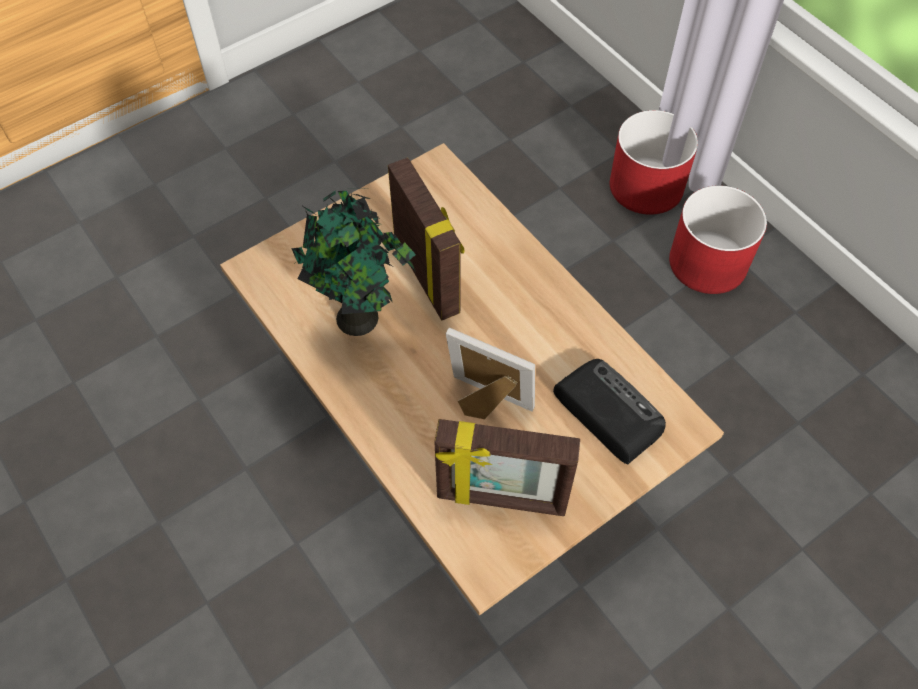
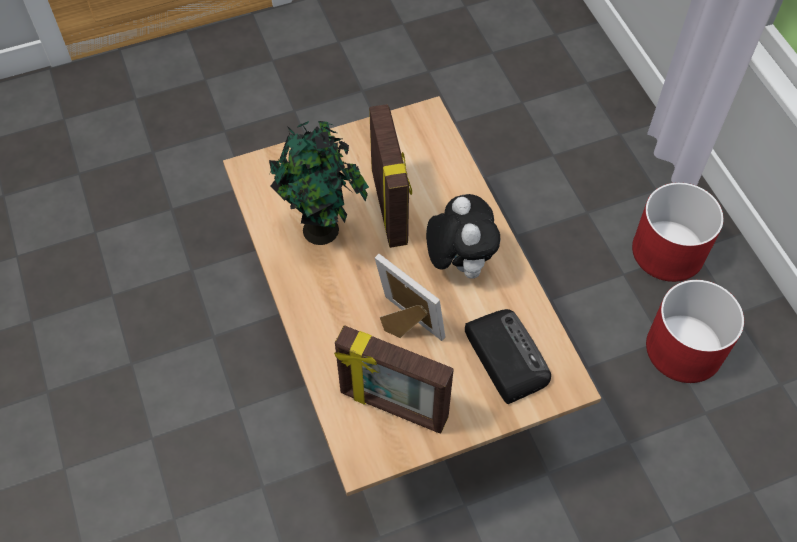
camera: 15 degrees right, 0 degrees up
(523, 319) = (459, 262): none -> plush toy
(647, 185) = (634, 169): red planter -> red planter (685, 348)

